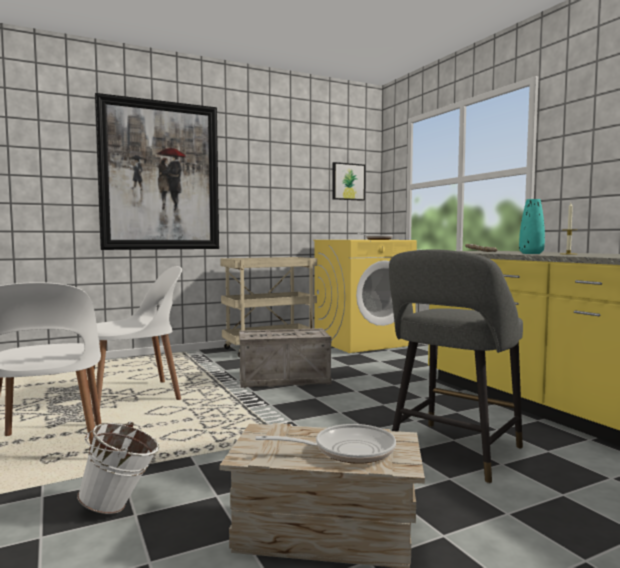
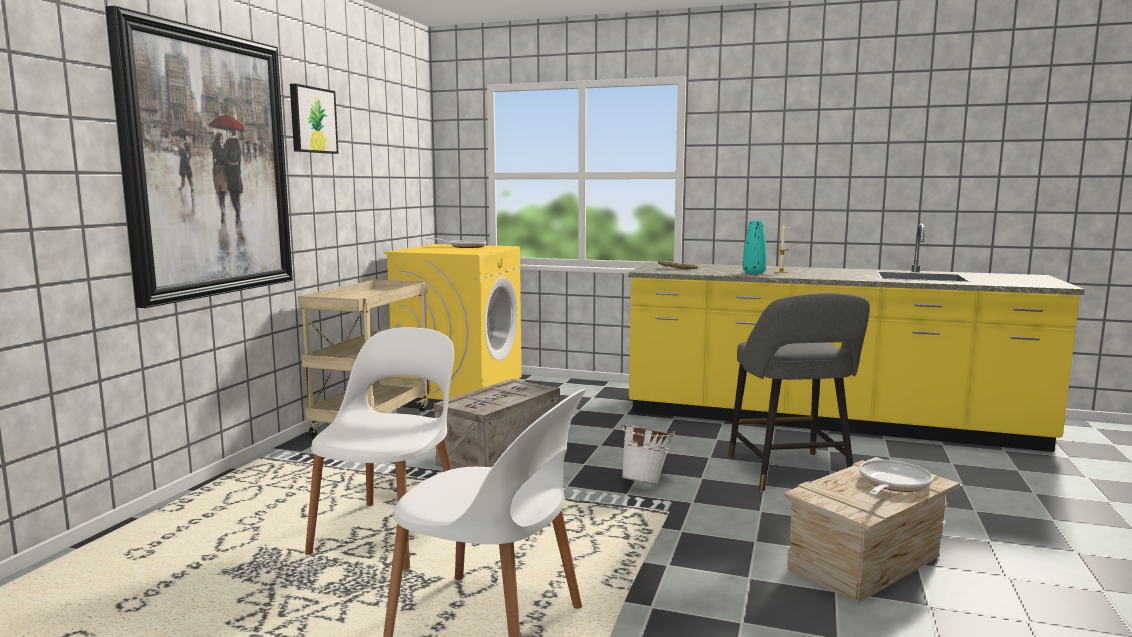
camera: 45 degrees left, 5 degrees up
(121, 507) = (716, 624): white bucket -> white bucket (646, 483)
(348, 182) = (406, 164): picture -> picture (312, 120)

